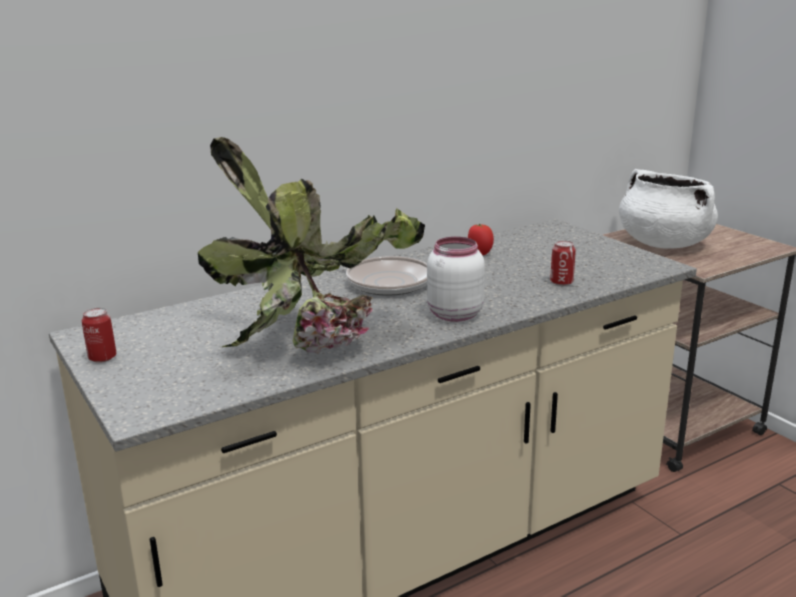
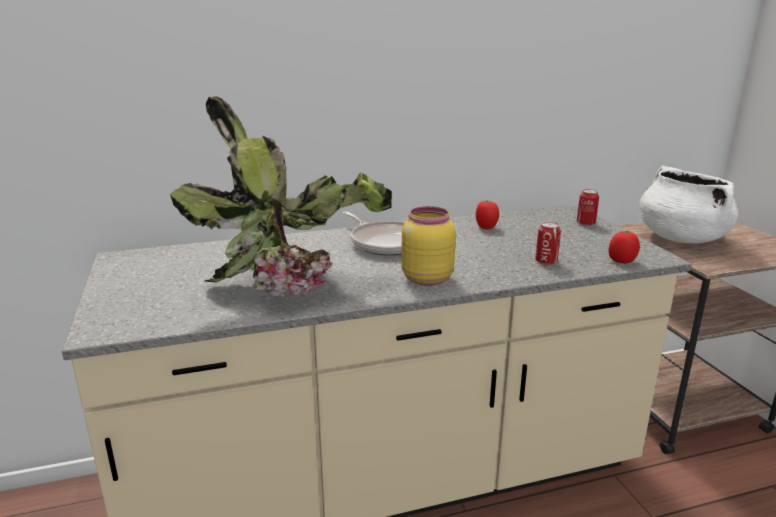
camera: 15 degrees right, 0 degrees up
(102, 358) = (115, 278): can -> can (585, 223)
(453, 314) = (425, 278): white jar -> yellow jar
(633, 273) = (622, 261): none -> tomato

